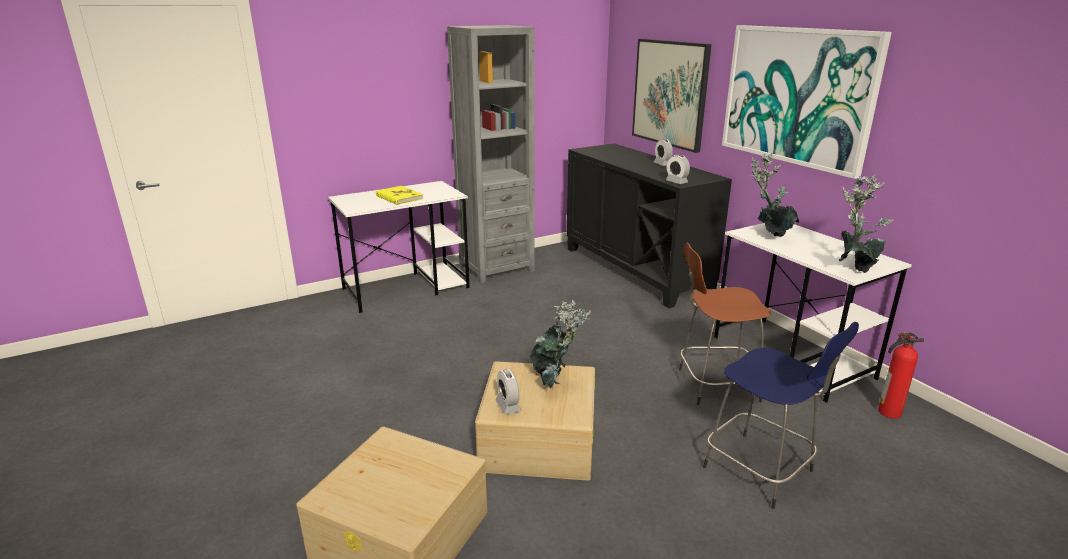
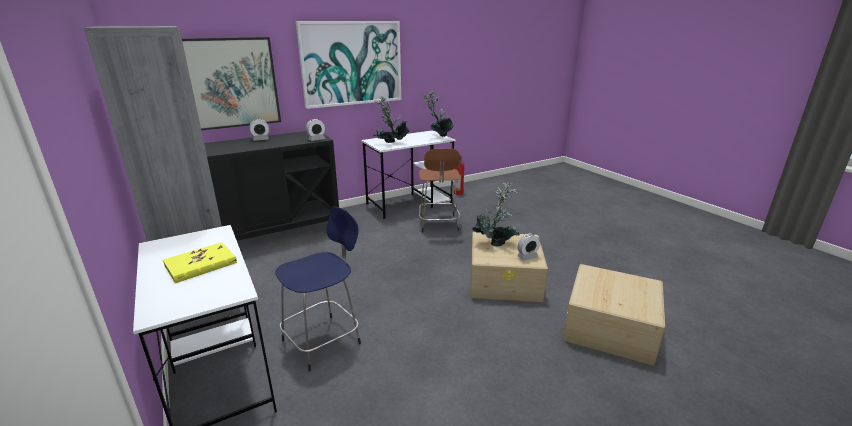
camera: 90 degrees left, 0 degrees up
(761, 471) = (510, 223): blue stool -> blue stool (324, 340)

